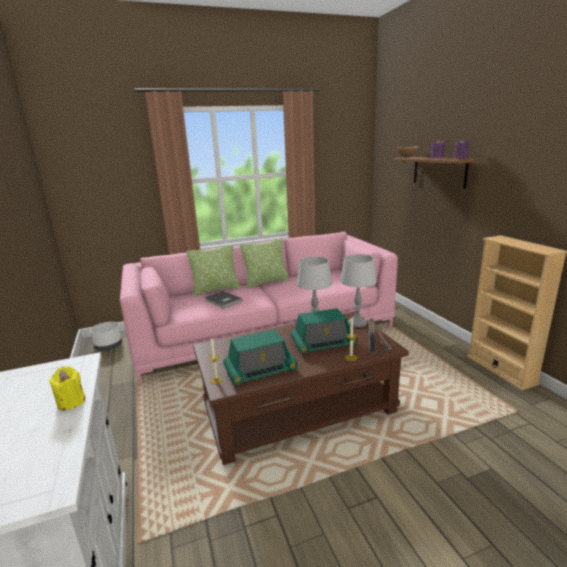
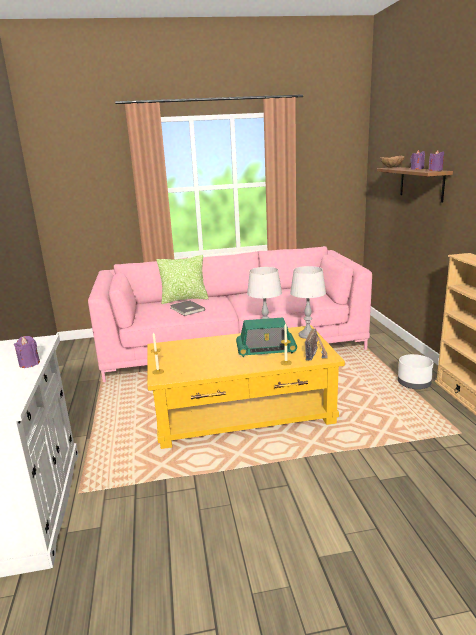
camera: 10 degrees right, 0 degrees up
(71, 402) = (29, 363): yellow candle -> purple candle
(109, 346) = (82, 349): white planter -> white planter (414, 384)
(260, 370) = (199, 367): radio -> none
(266, 282) = (236, 295): pillow -> none
(299, 409) = (243, 413): brown coffee table -> yellow coffee table

